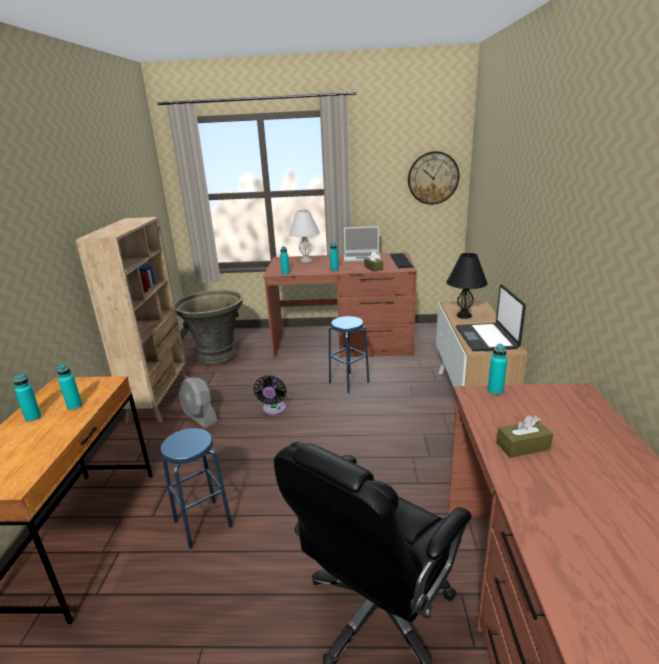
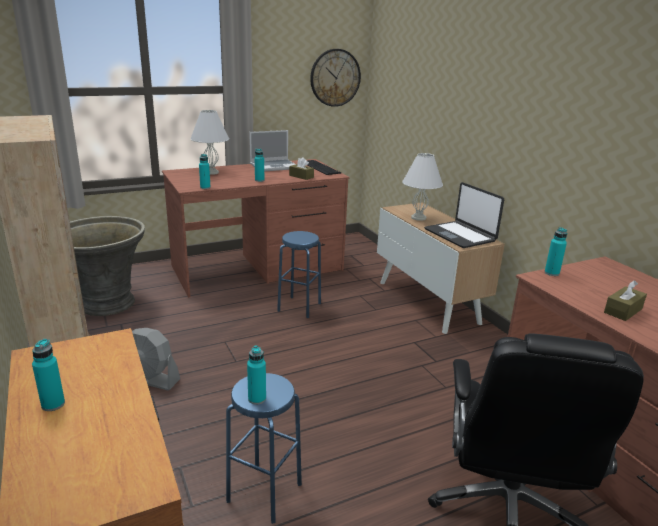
camera: 30 degrees left, 0 degrees up
(74, 406) = (102, 377): turquoise bottle -> turquoise bottle (257, 399)
(274, 410) = (239, 351): black fan -> none
(464, 315) = (418, 218): black table lamp -> white table lamp

